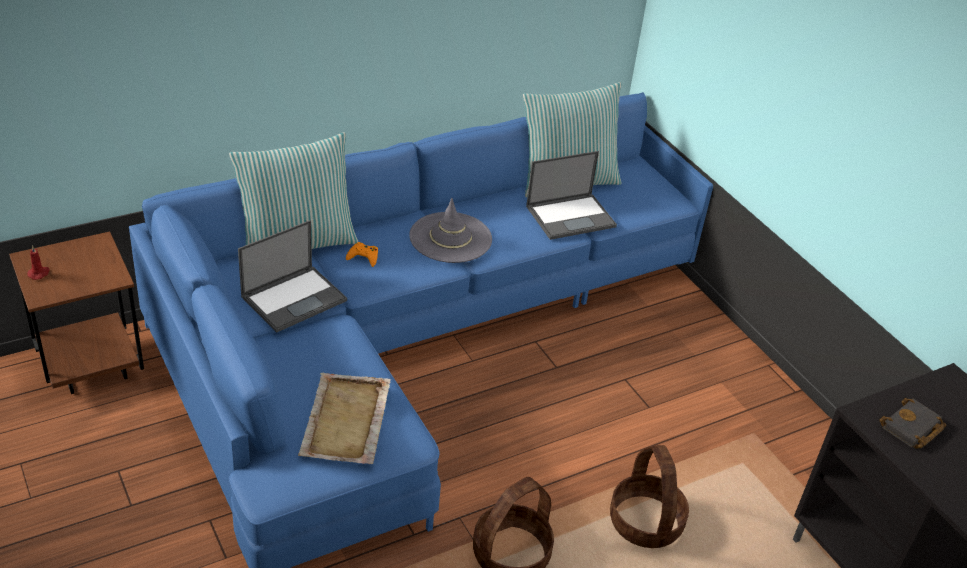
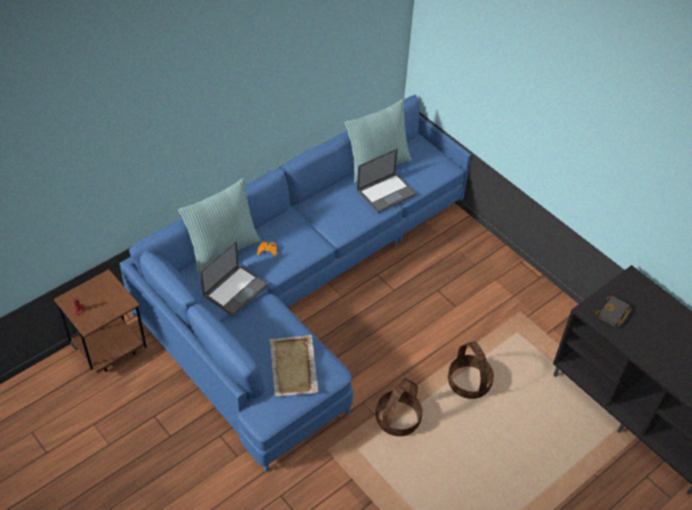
camera: 10 degrees left, 10 degrees up
(450, 238) = (316, 225): grey hat -> none

